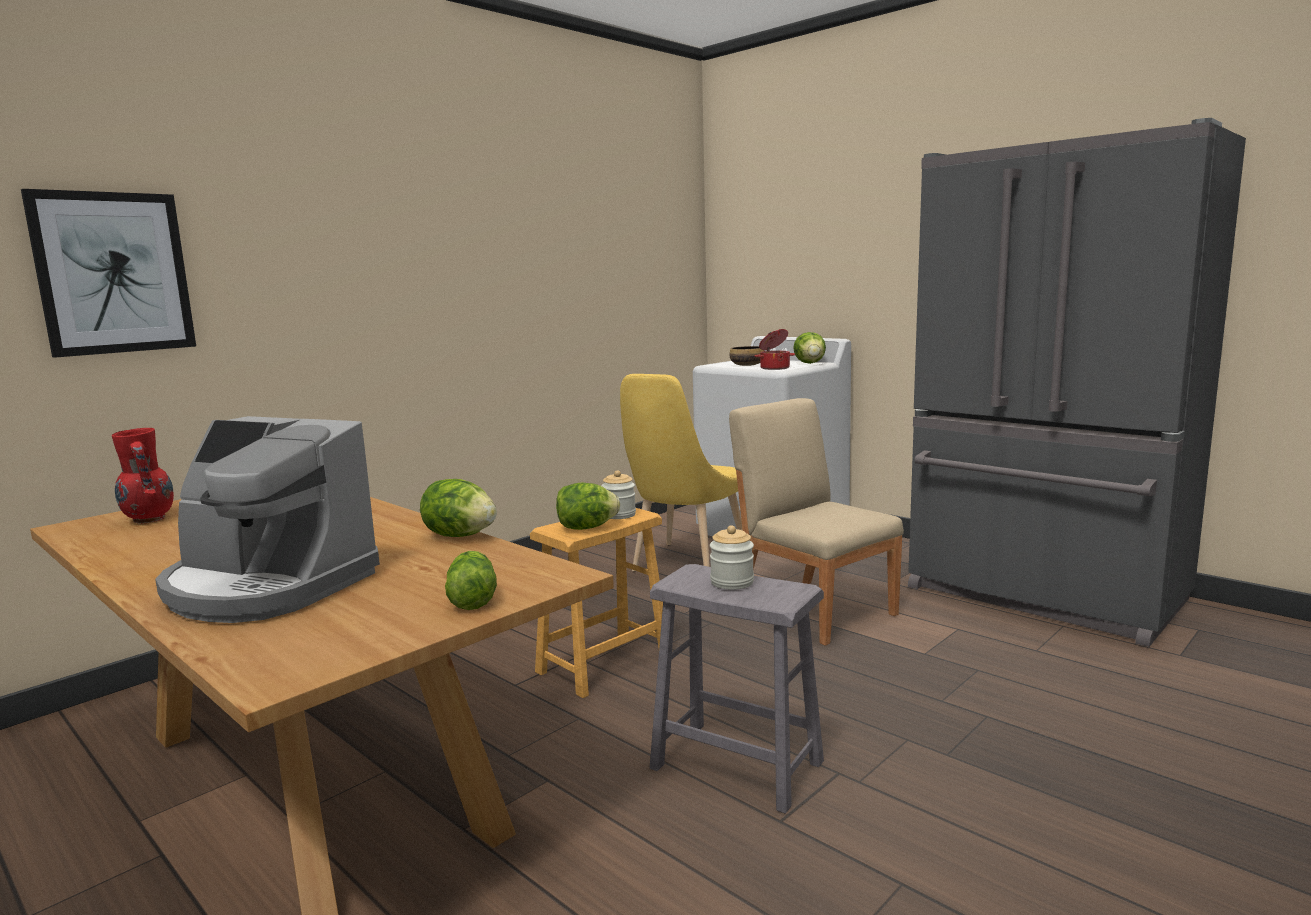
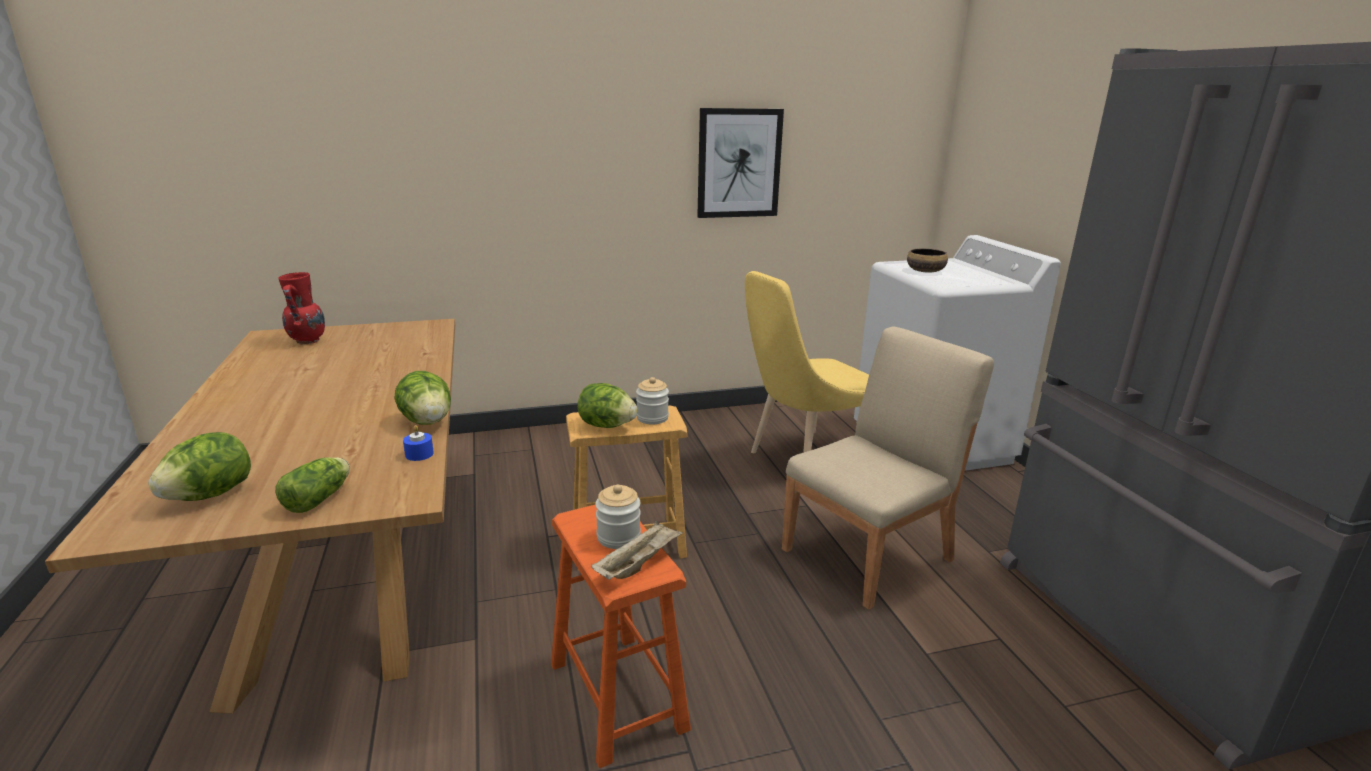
camera: 30 degrees right, 10 degrees up
(113, 273) = (329, 142): picture -> picture (739, 163)
(267, 586) = (249, 434): coffee machine -> none
(505, 553) = (419, 454): none -> blue candle
(736, 765) = (616, 696): grey stool -> orange stool
(774, 368) = (943, 281): cooking pot -> none
(777, 590) = (638, 564): none -> beige tray
(810, 363) = (997, 281): lettuce -> lettuce (210, 495)
(813, 609) = (869, 554): beige chair -> beige chair turned 60 degrees clockwise

